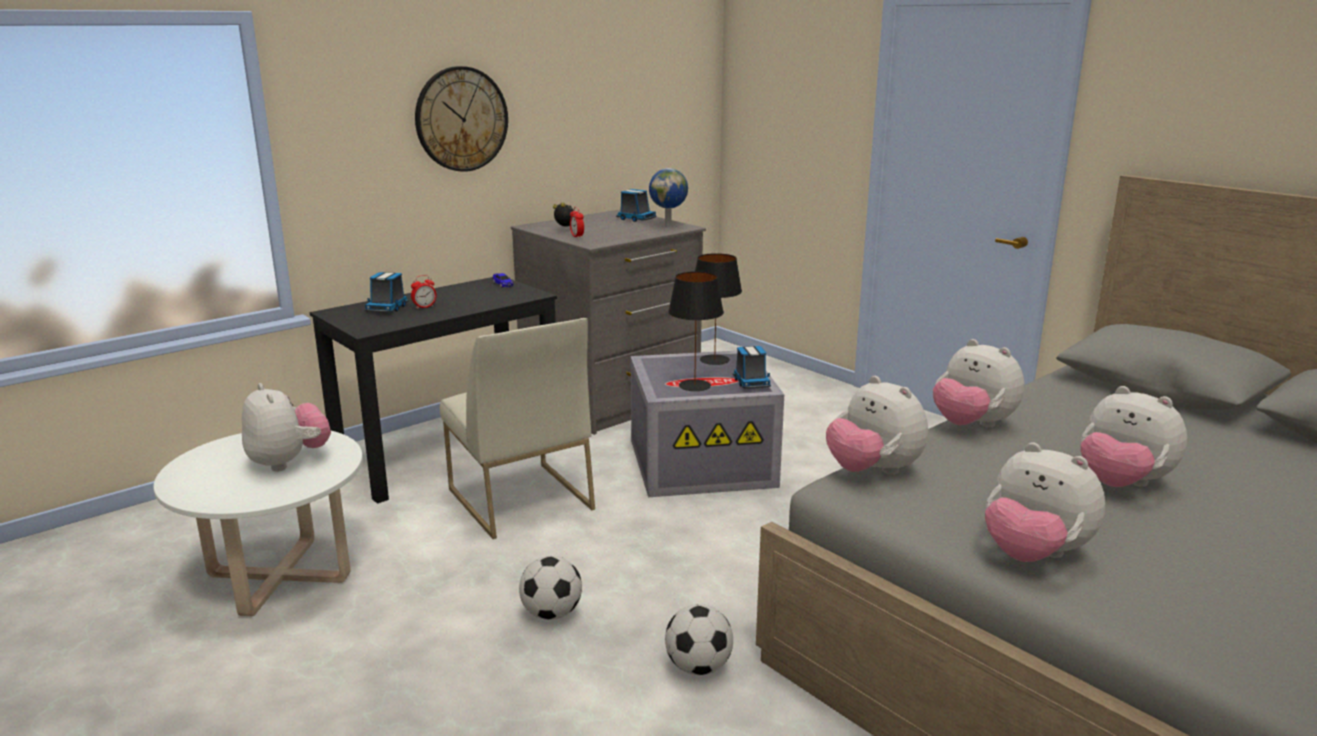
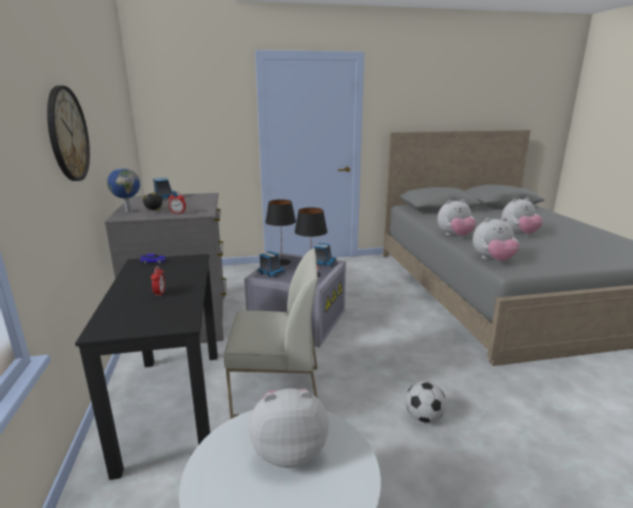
camera: 60 degrees left, 0 degrees up
(387, 308) = (135, 307): toy truck -> toy truck (270, 273)
(668, 226) = (198, 196): globe -> globe (128, 211)
(698, 667) = (493, 384): football -> none
(1034, 555) = (574, 258): plush toy -> none

